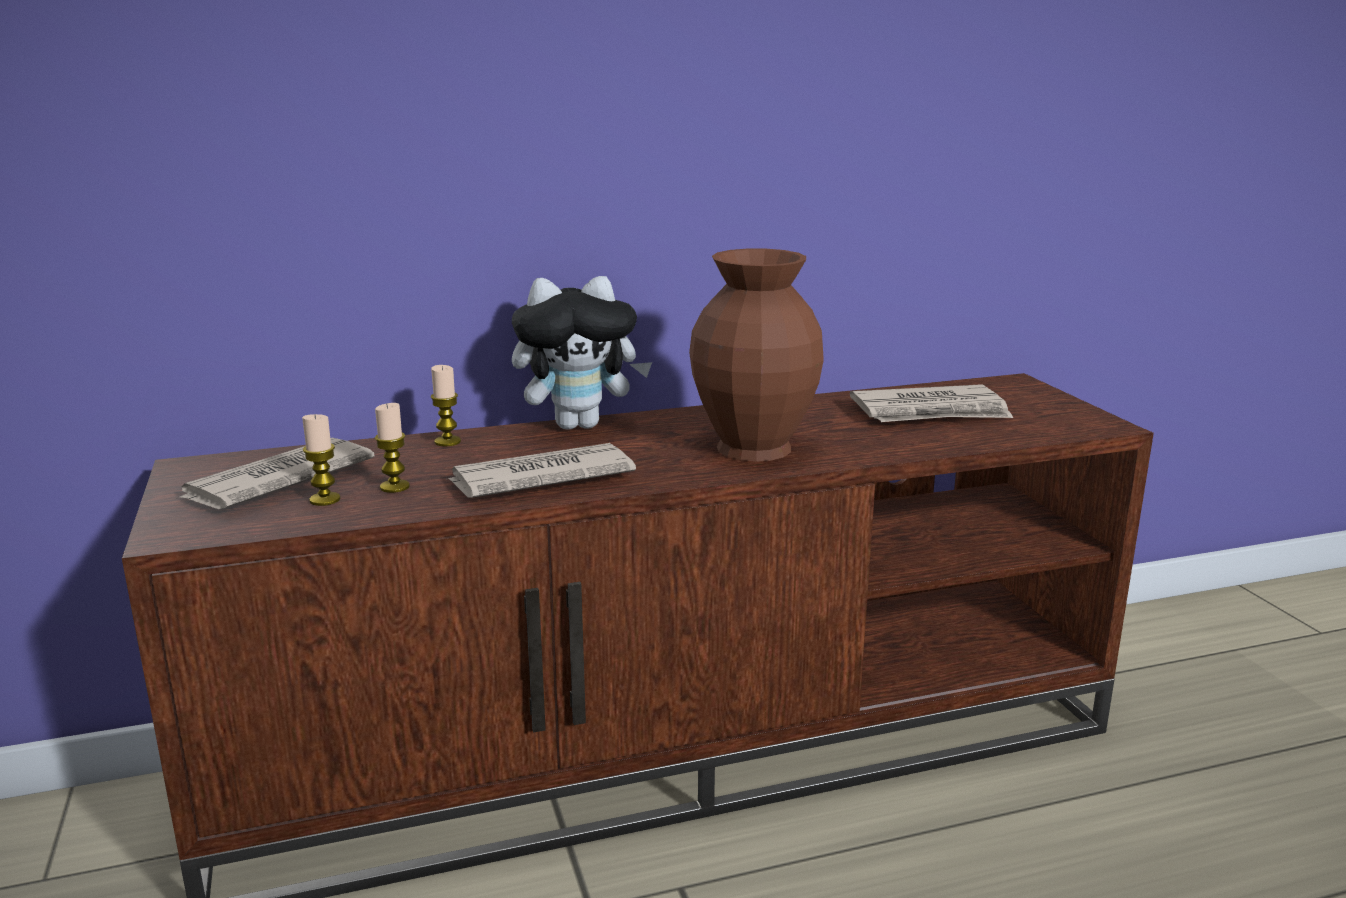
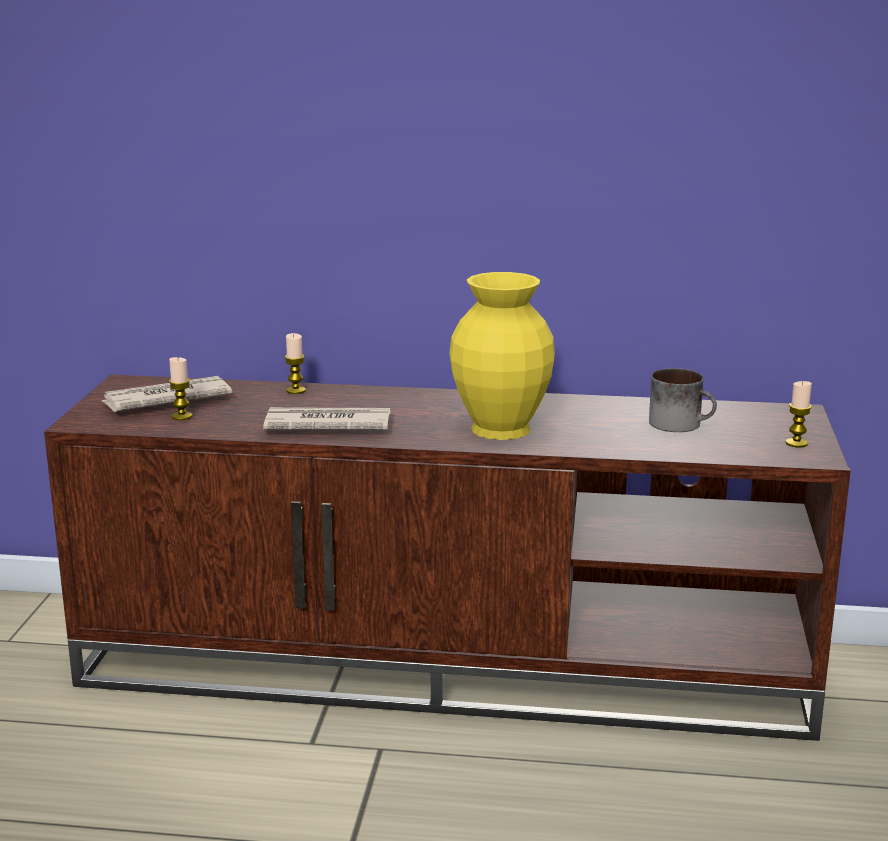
camera: 25 degrees right, 0 degrees up
(394, 487) = (230, 415): candle -> candle (796, 443)
(580, 424) = (398, 392): plush toy -> none
(751, 447) = (498, 428): brown vase -> yellow vase
(931, 412) = (682, 424): newspaper -> mug

